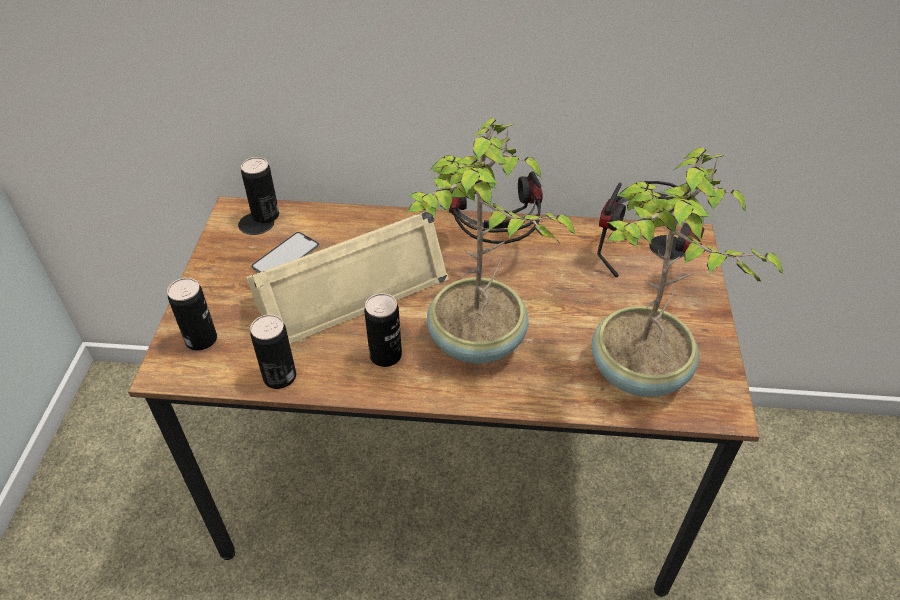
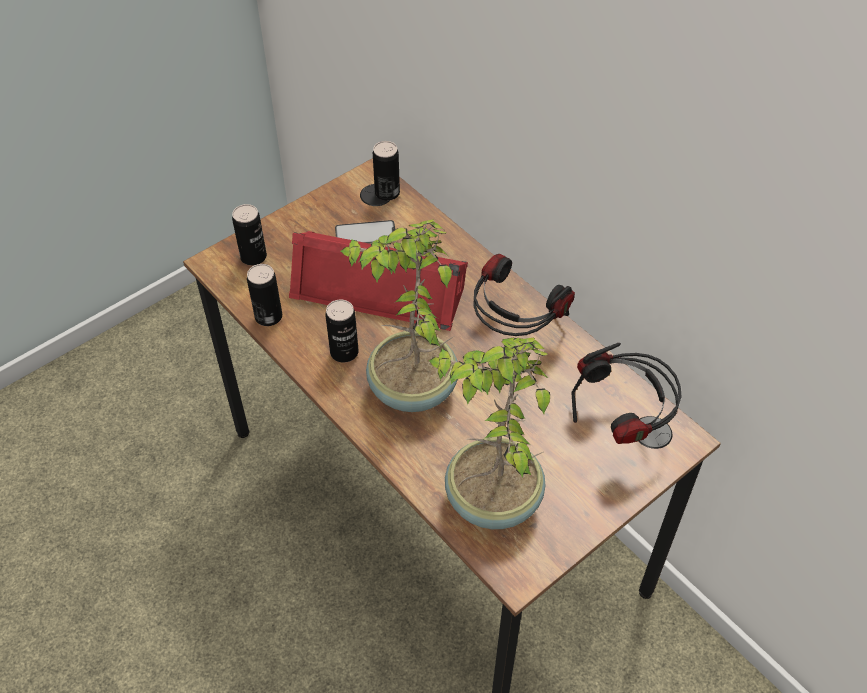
camera: 45 degrees right, 5 degrees up
(349, 286) = (379, 286): beige speaker -> red speaker

